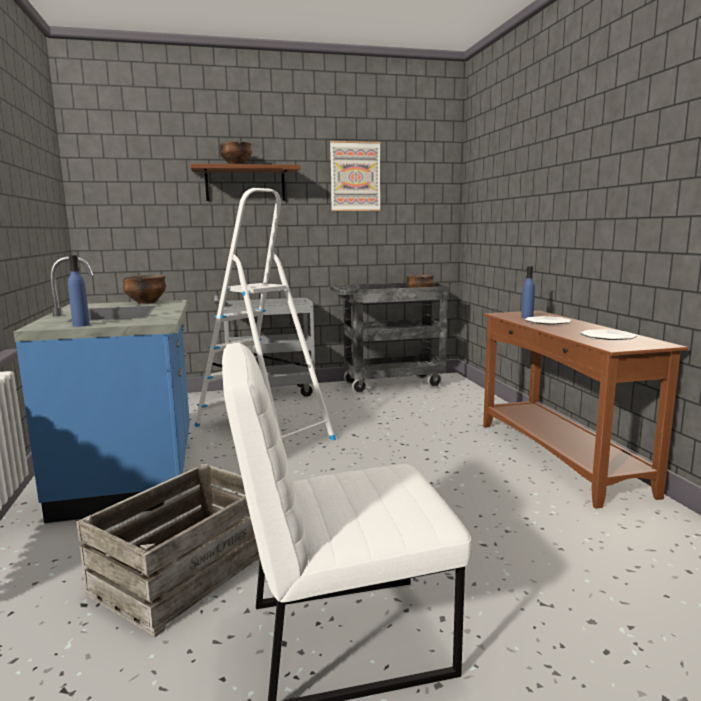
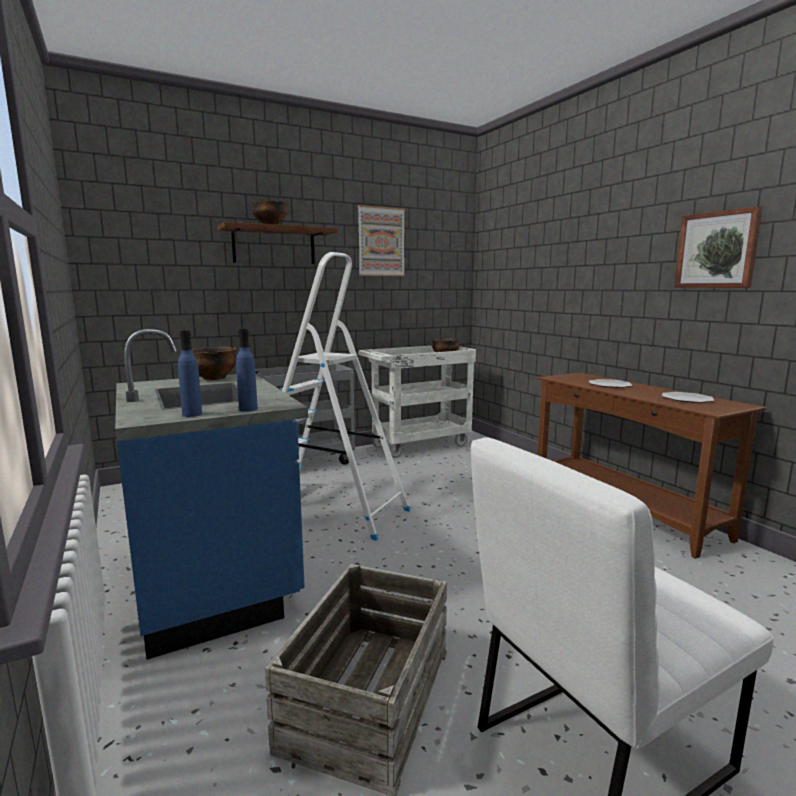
camera: 15 degrees left, 0 degrees up
(388, 386) = (417, 447): black cart -> white cart
(527, 317) = (584, 380): blue bottle -> blue bottle (248, 409)
(651, 172) = (717, 250): none -> picture

